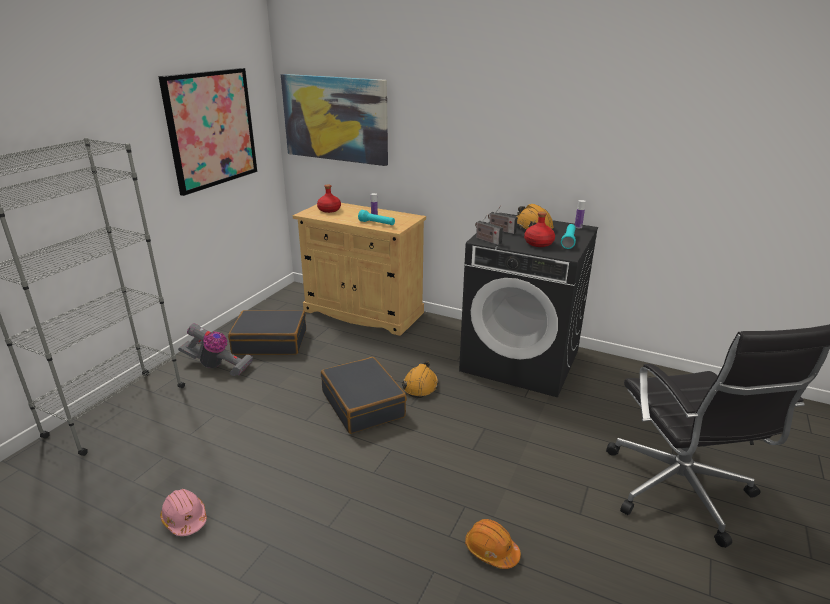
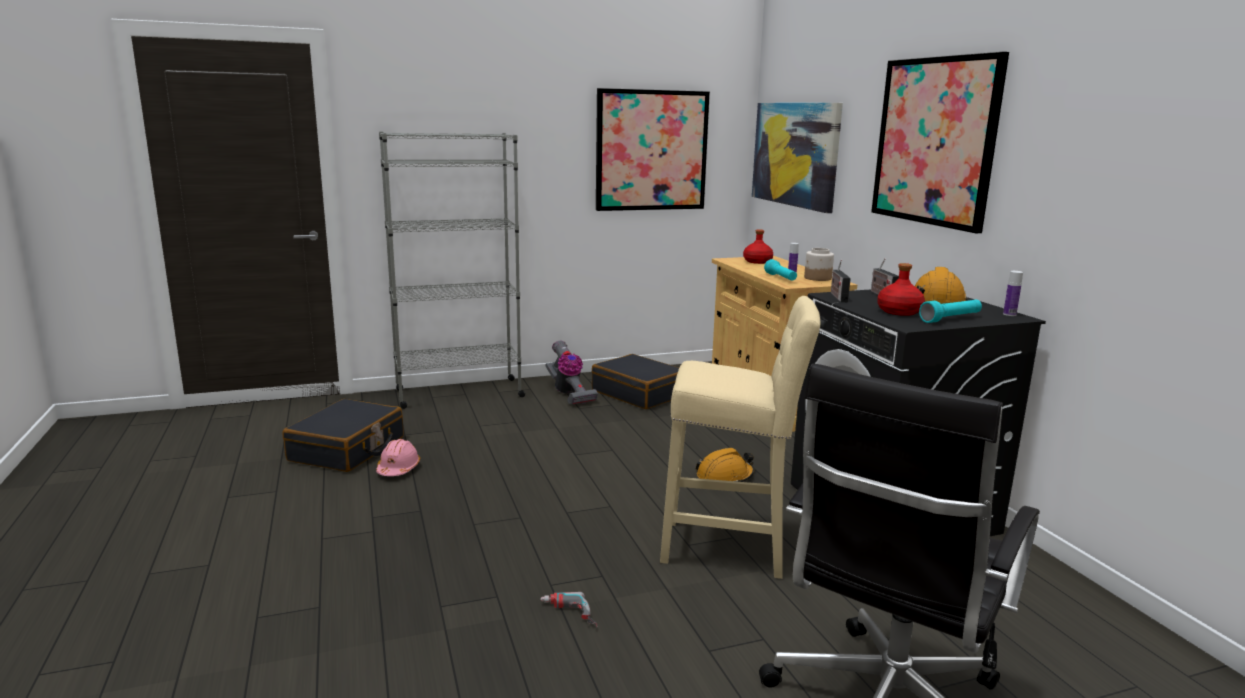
camera: 45 degrees right, 10 degrees down
(363, 404) = (642, 466): black suitcase -> black suitcase (347, 449)
(396, 217) = (817, 278): none -> jar
(489, 113) = (935, 141): none -> picture
(491, 550) = (568, 615): orange hard hat -> power drill
(495, 437) = (731, 548): none -> beige stool

